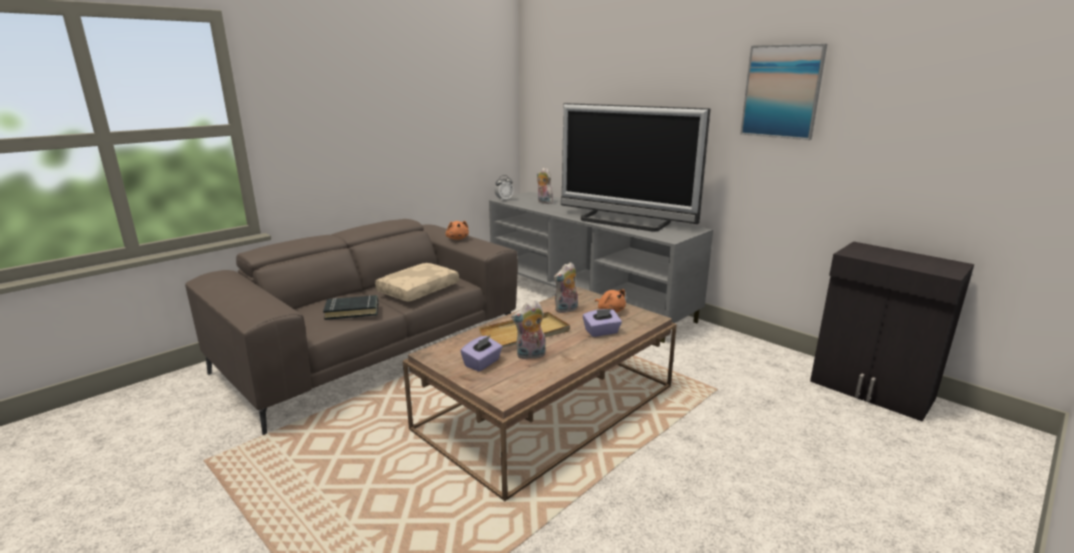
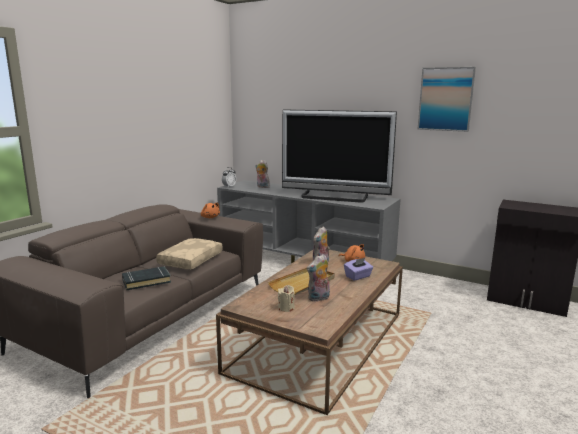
camera: 15 degrees left, 5 degrees down
(482, 363) = (286, 308): purple tissue box -> beige candle

